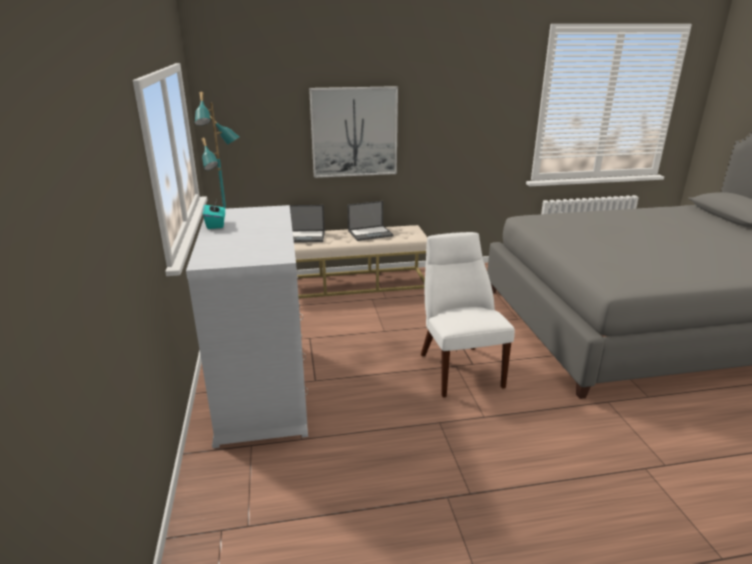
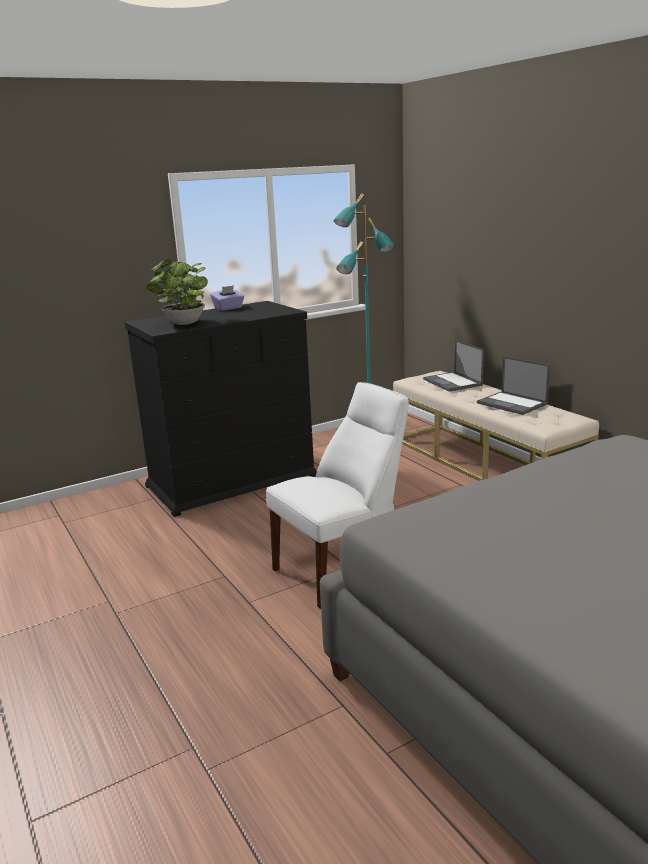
camera: 70 degrees right, 5 degrees down
(216, 224) = (228, 308): turquoise tissue box -> purple tissue box
(258, 246) = (183, 323): none -> potted plant
(262, 389) = (232, 480): white dresser -> black dresser
(354, 132) = (533, 259): picture -> none

